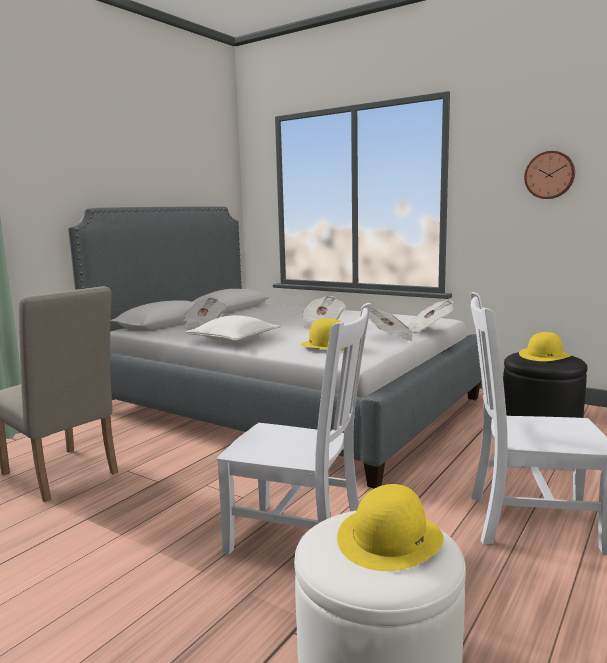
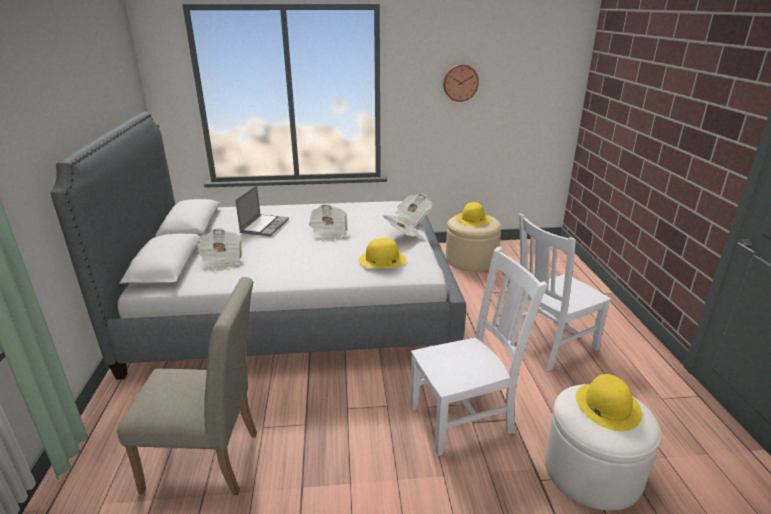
camera: 40 degrees left, 15 degrees up
(234, 339) = (289, 273): white pillow -> none
(278, 315) = (264, 226): none -> laptop
(541, 416) = (471, 259): black ottoman -> beige ottoman

